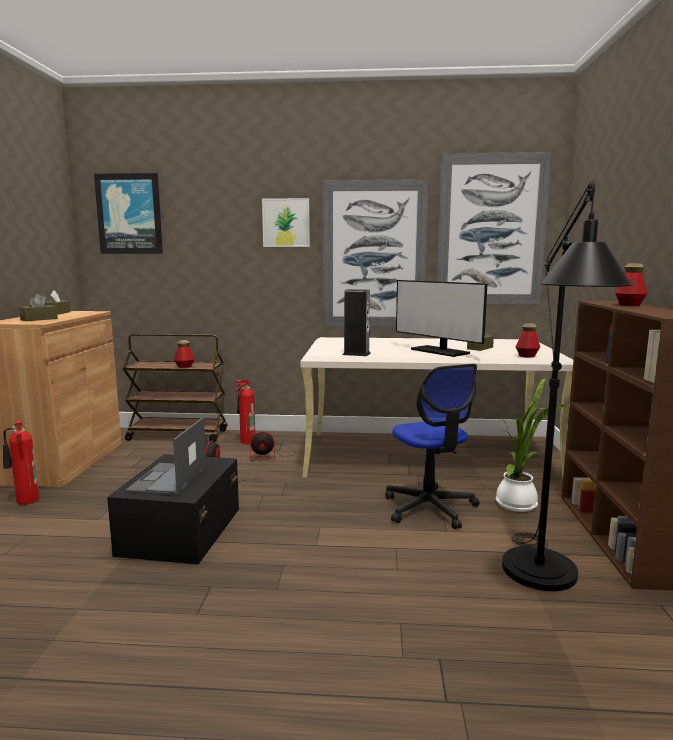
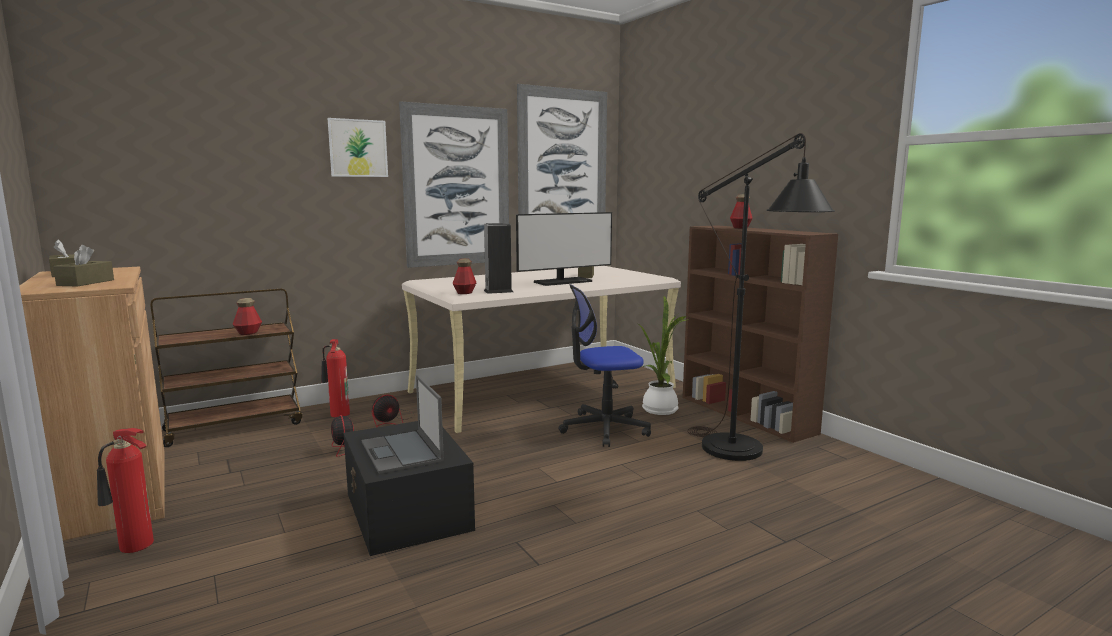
camera: 35 degrees left, 0 degrees up
(129, 214) = (129, 128): picture -> none
(430, 508) = (604, 428): office chair -> office chair turned 135 degrees clockwise
(439, 351) = (563, 282): monitor -> monitor turned 45 degrees counterclockwise
(527, 356) = (637, 278): bottle -> bottle (464, 293)

